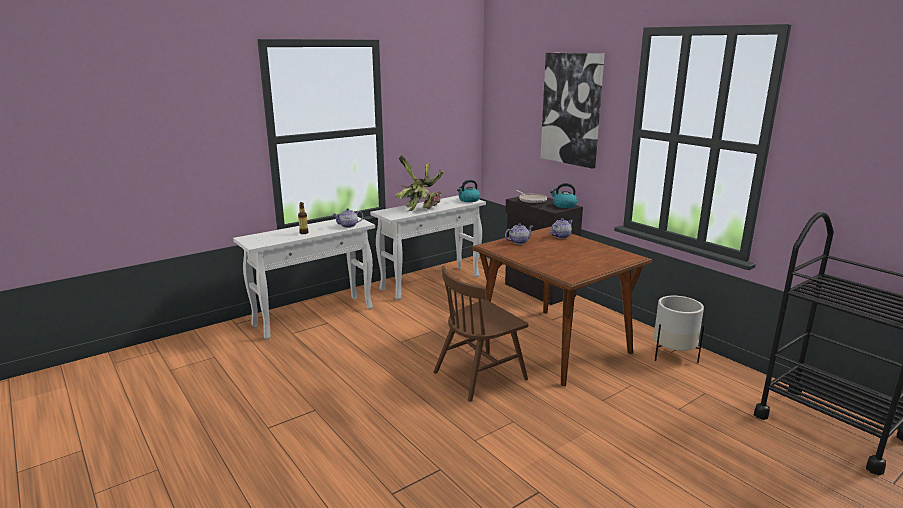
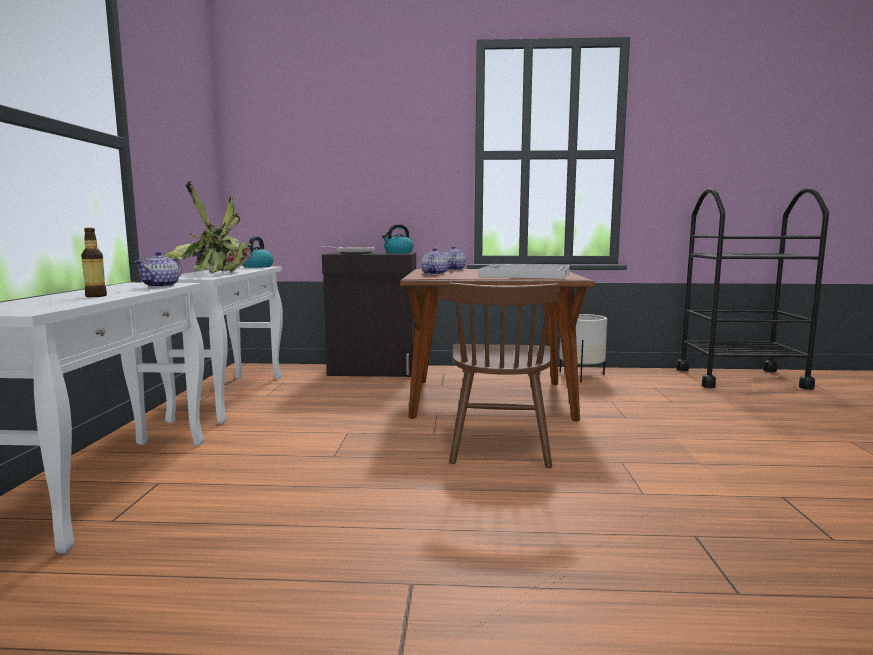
camera: 50 degrees left, 10 degrees down
(570, 260) = (525, 274): none -> white tray
(571, 109) = (384, 138): picture -> none

